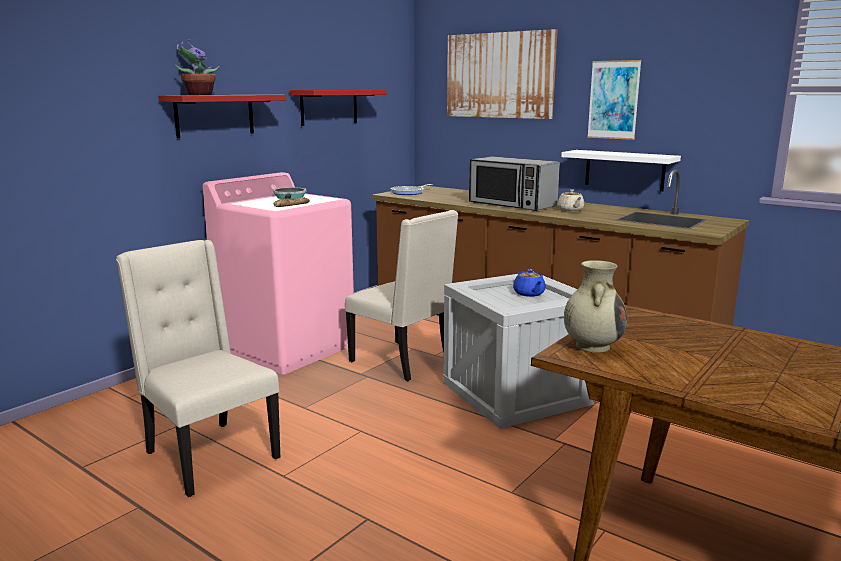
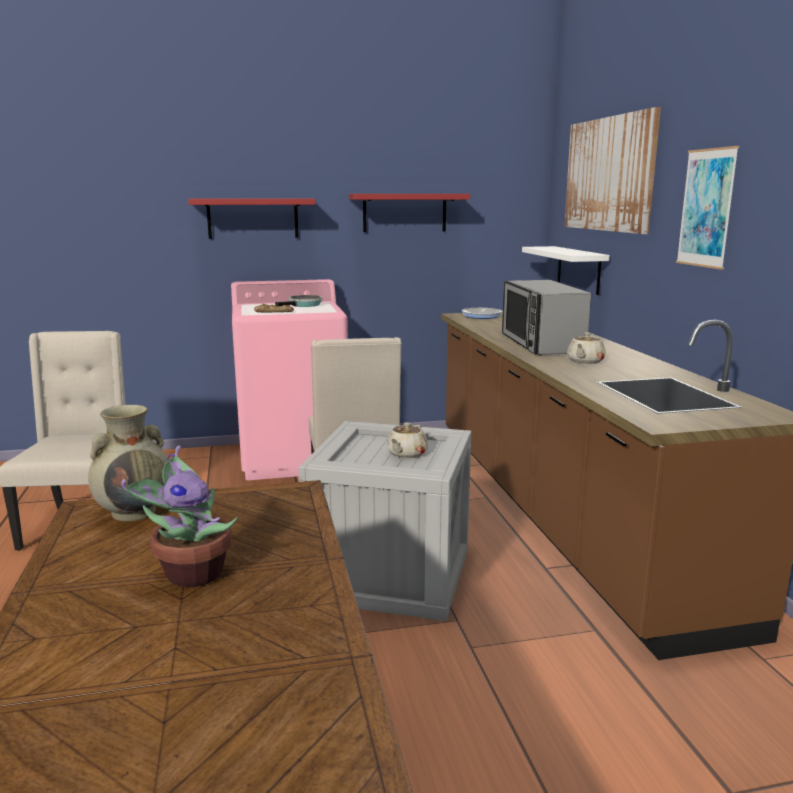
camera: 40 degrees right, 0 degrees up
(198, 94) = (219, 198): potted plant -> potted plant (191, 573)
(529, 294) = (406, 454): blue teapot -> beige teapot
(624, 170) = (710, 315): white shelf -> white shelf (578, 269)

